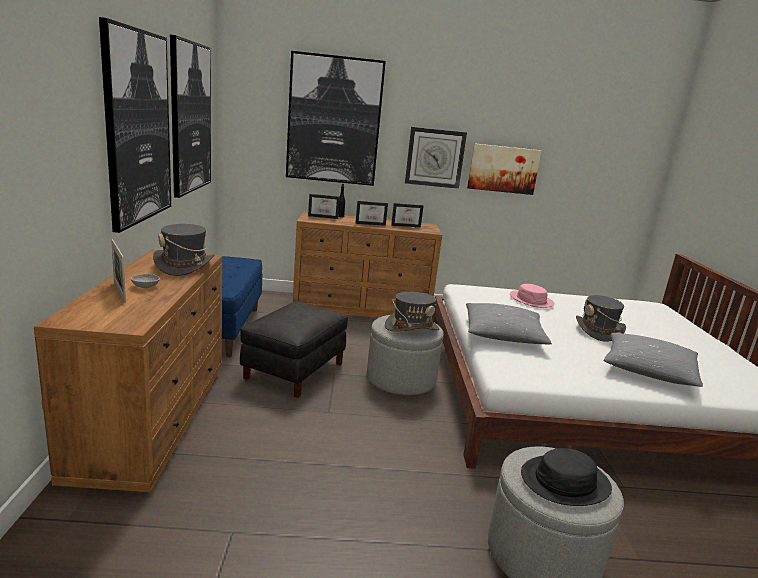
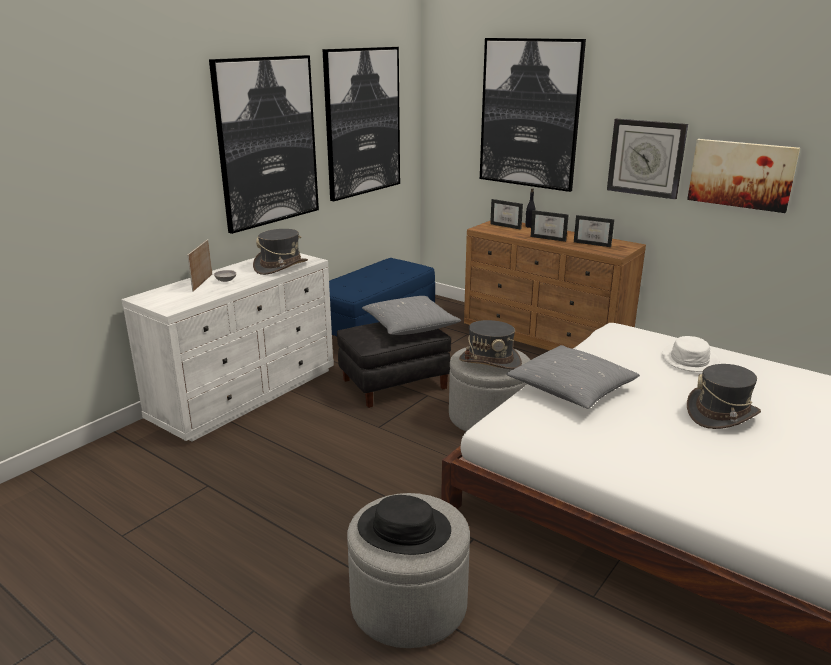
camera: 40 degrees right, 5 degrees up
(154, 418) = (246, 393): brown dresser -> white dresser
(531, 300) = (690, 359): pink hat -> white hat
(648, 370) = (704, 473): grey pillow -> grey pillow (410, 326)

